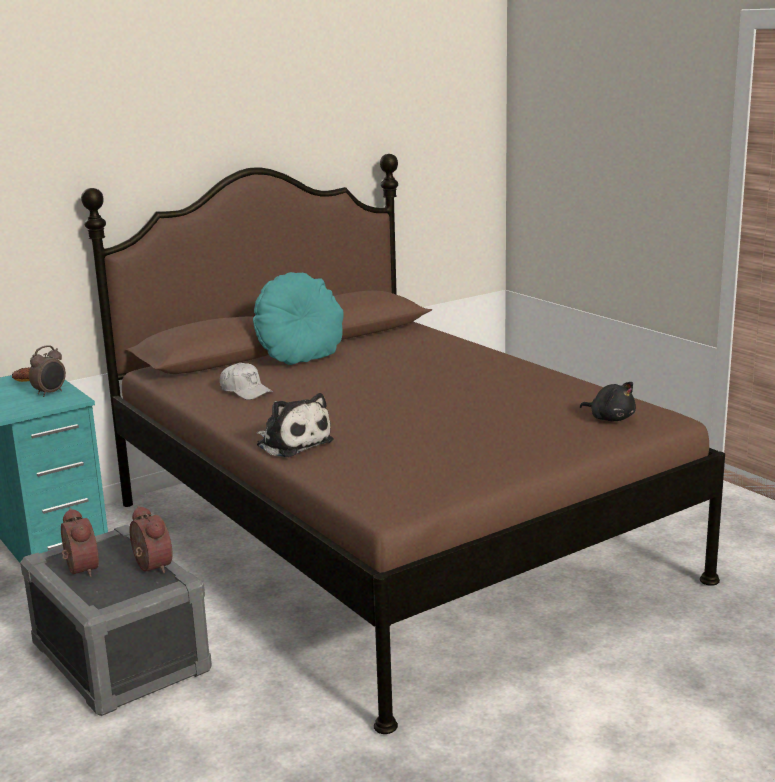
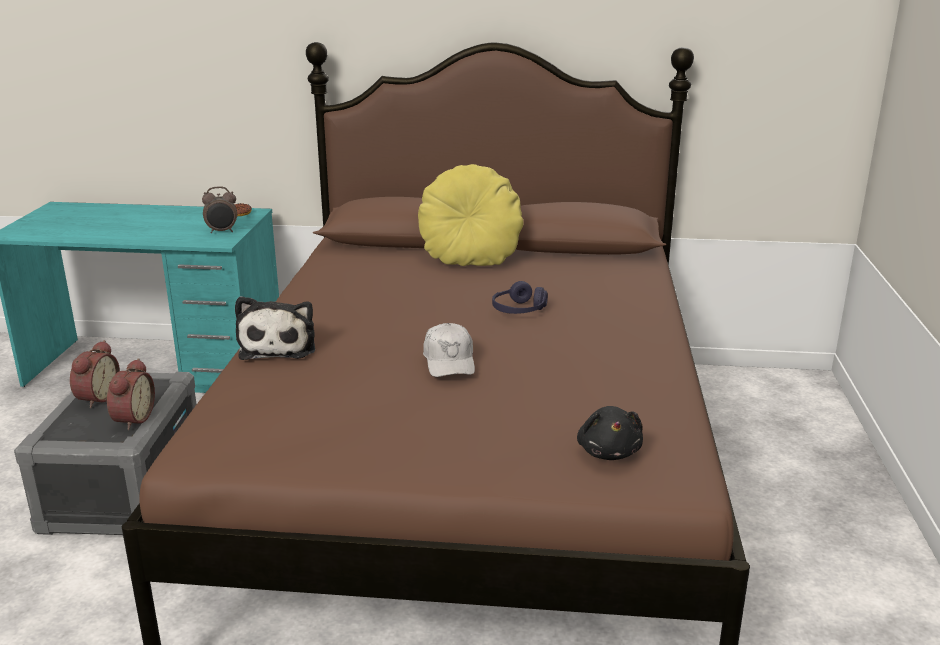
camera: 40 degrees right, 5 degrees up
(245, 391) = (361, 278): white cap -> white cap (449, 361)
(301, 359) = (470, 262): turquoise pillow -> yellow pillow
(405, 374) = (519, 310): none -> purple headphones

